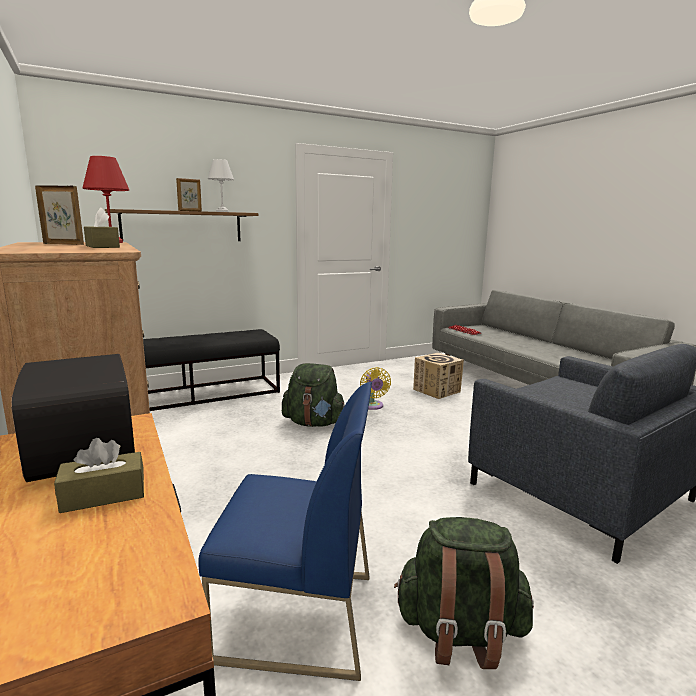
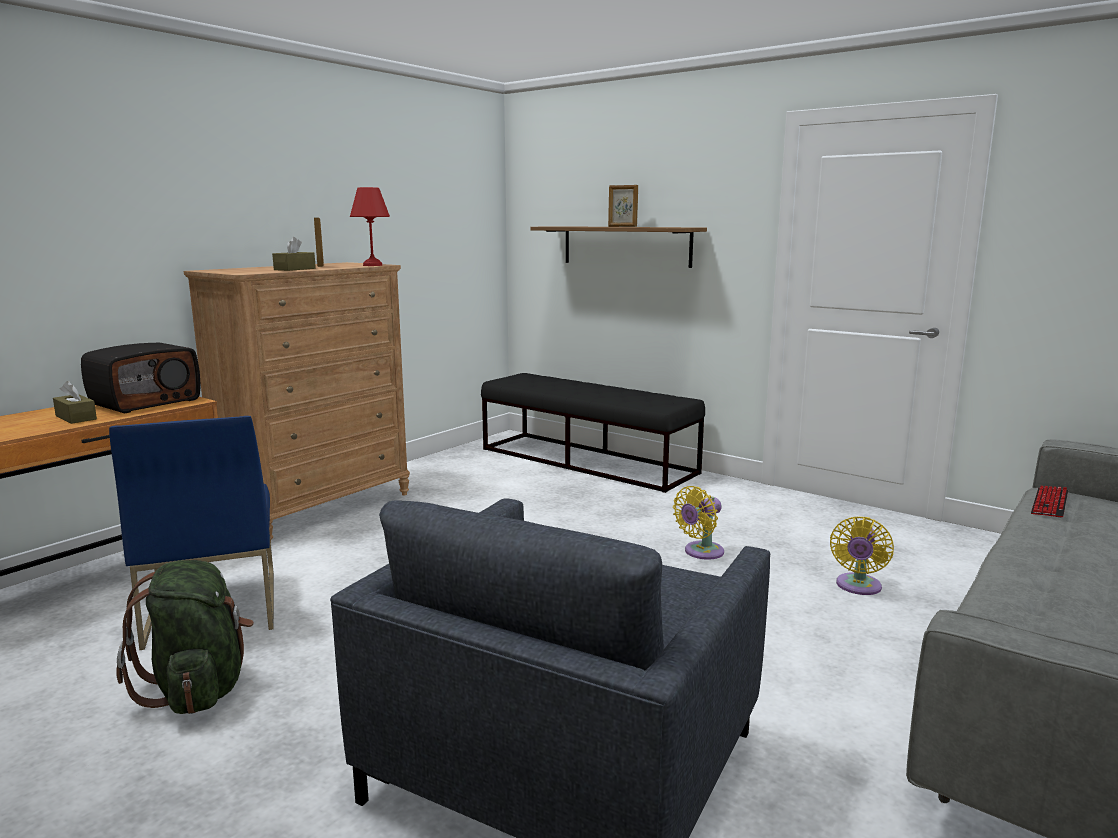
camera: 65 degrees right, 0 degrees up
(223, 211) = (650, 227): white table lamp -> none
(314, 423) = (592, 532): green backpack -> none
(437, 390) = (857, 587): cardboard box -> yellow fan

